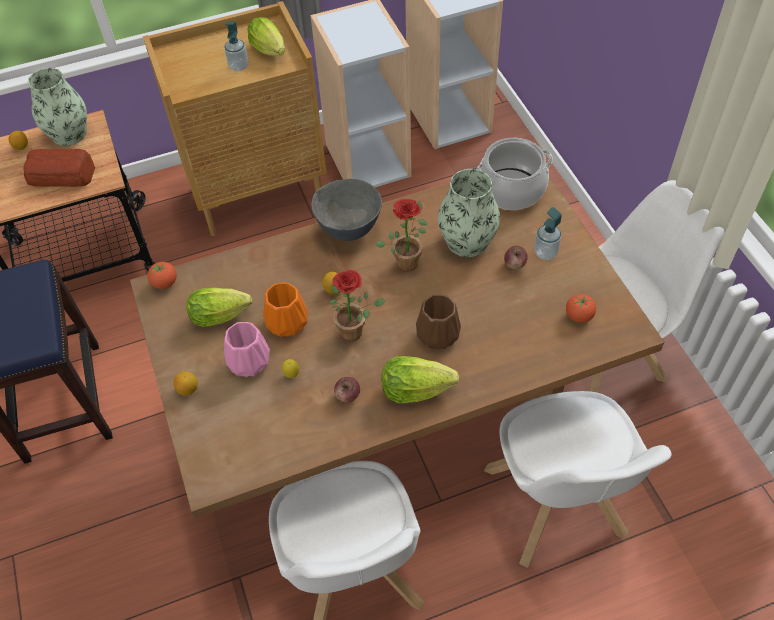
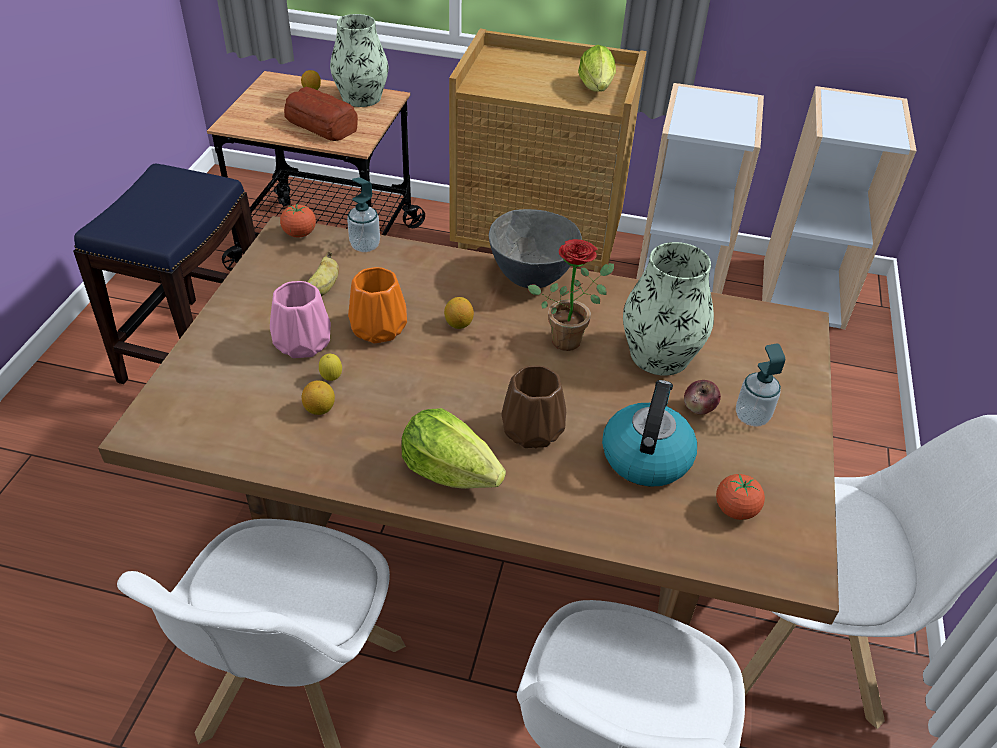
camera: 30 degrees right, 10 degrees down
(188, 389) = (219, 334): lemon -> lemon (320, 409)
(223, 315) = (323, 289): lettuce -> banana
(238, 66) = (552, 89): soap dispenser -> soap dispenser (365, 246)
(347, 395) = (368, 433): apple -> none
(356, 331) = (442, 376): potted plant -> none
(510, 312) = (646, 456): none -> kettle
(511, 189) = (765, 330): cooking pot -> none

